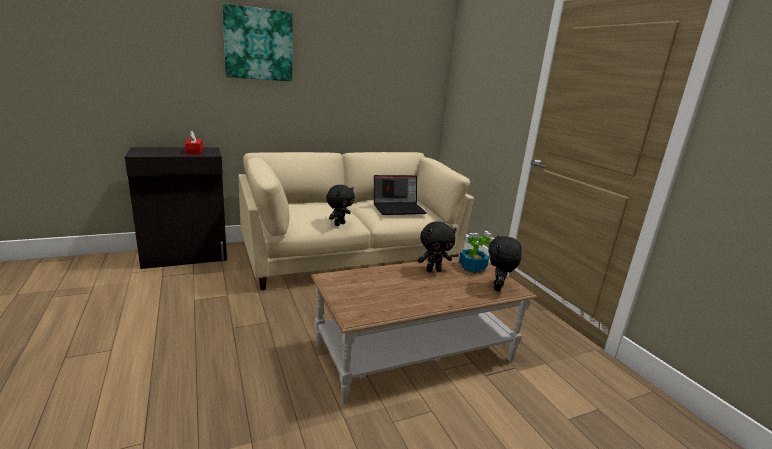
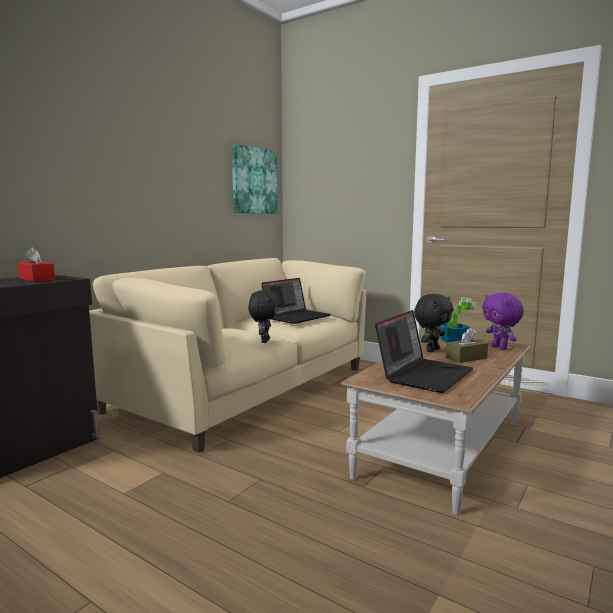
camera: 30 degrees left, 10 degrees down
(258, 44) = (94, 128): picture -> picture (254, 181)
(376, 289) = (424, 374): none -> laptop
(443, 287) = (466, 358): none -> brown tissue box
(498, 288) = (500, 348): black plush toy -> purple plush toy

